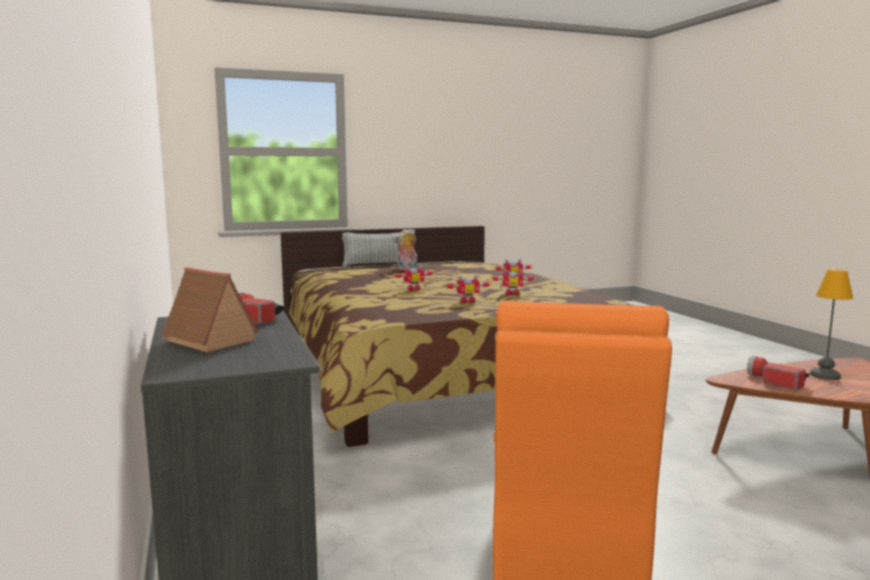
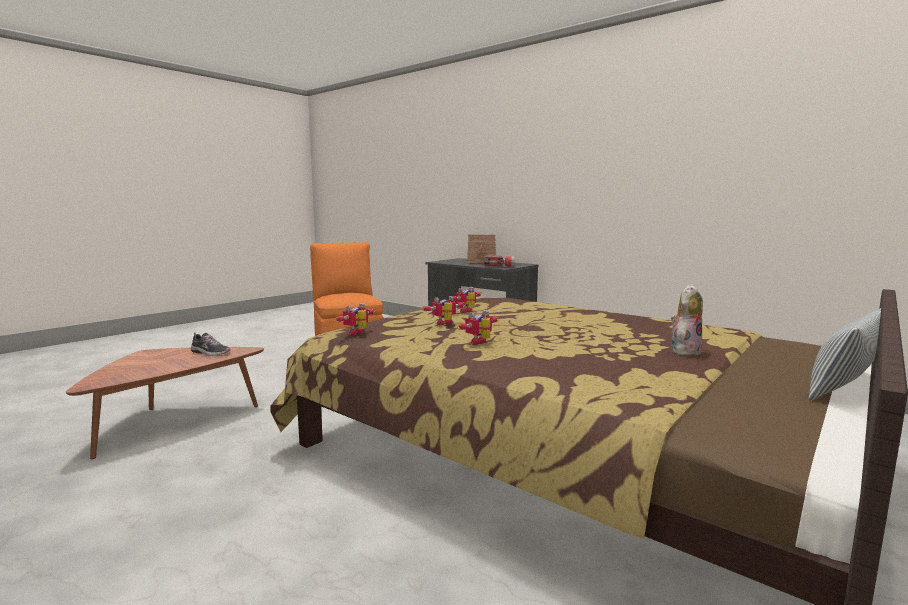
camera: 150 degrees right, 0 degrees up
(413, 289) = (548, 317): toy robot -> toy robot (358, 334)
(774, 381) = (210, 353): flashlight -> shoe
(825, 376) = (155, 363): table lamp -> none

